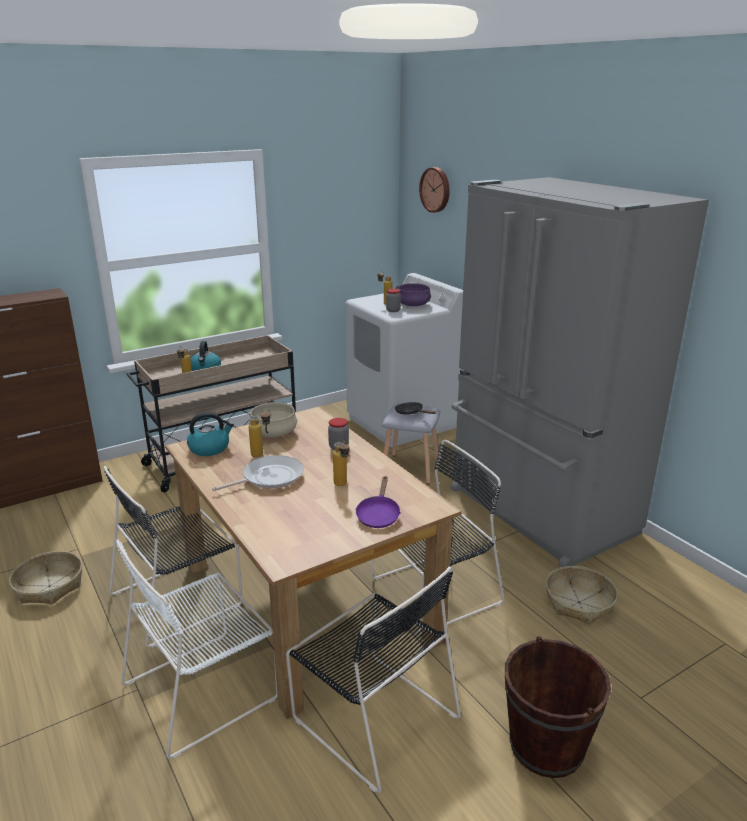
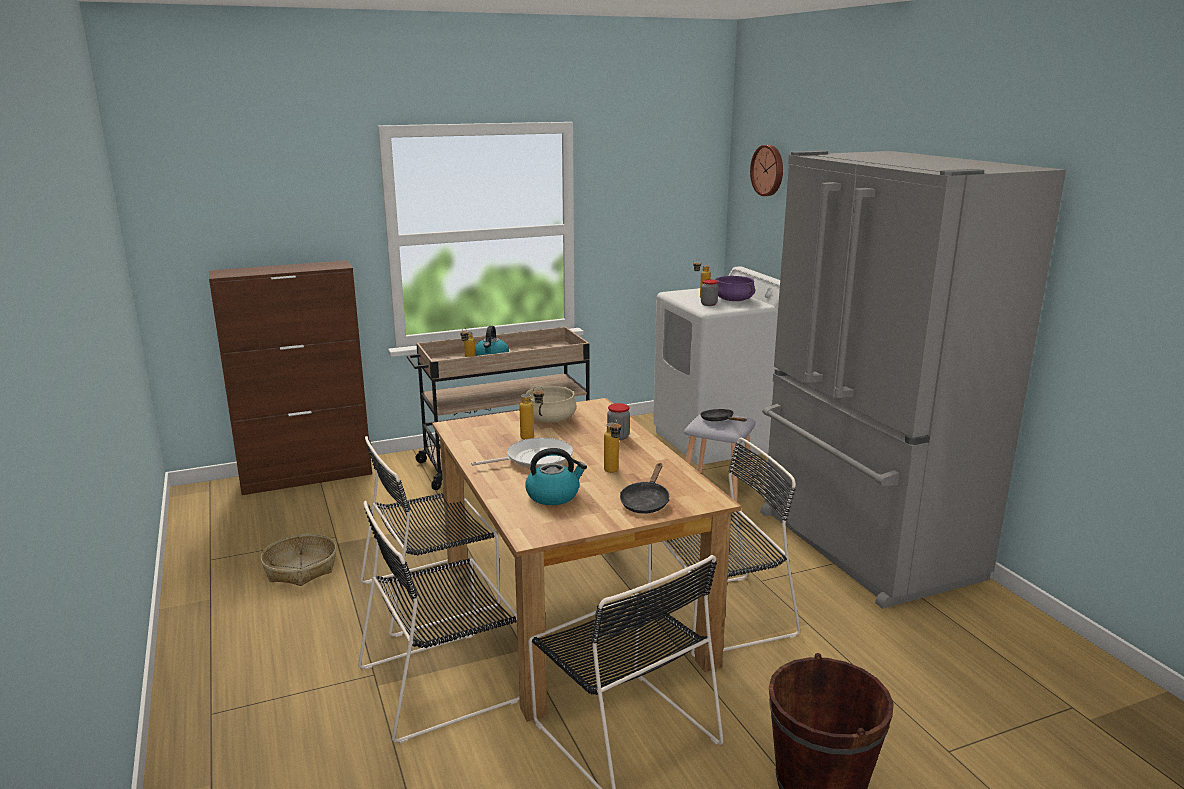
camera: 10 degrees right, 5 degrees down
(205, 688) = (444, 682): white chair -> black chair
(210, 448) = (478, 428): kettle -> kettle (553, 495)
(378, 515) = (645, 502): purple frying pan -> black frying pan
(578, 602) = (892, 644): basket -> none

